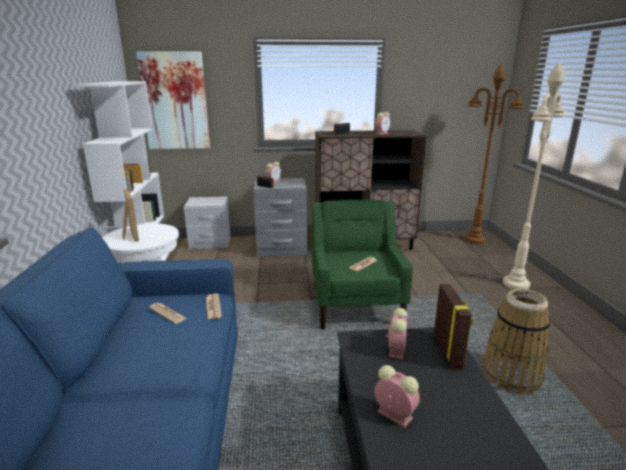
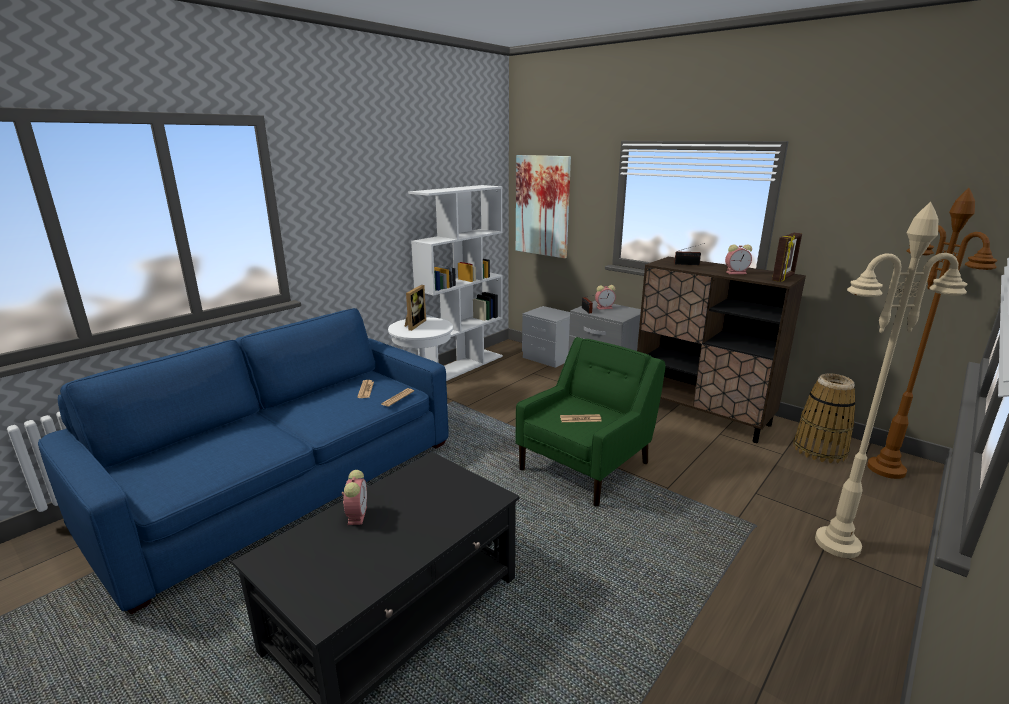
camera: 45 degrees right, 0 degrees up
(396, 349) = (441, 484): alarm clock -> none
(448, 351) = (474, 508): picture frame -> picture frame (783, 278)
(511, 375) = (626, 609): basket -> basket (820, 450)

